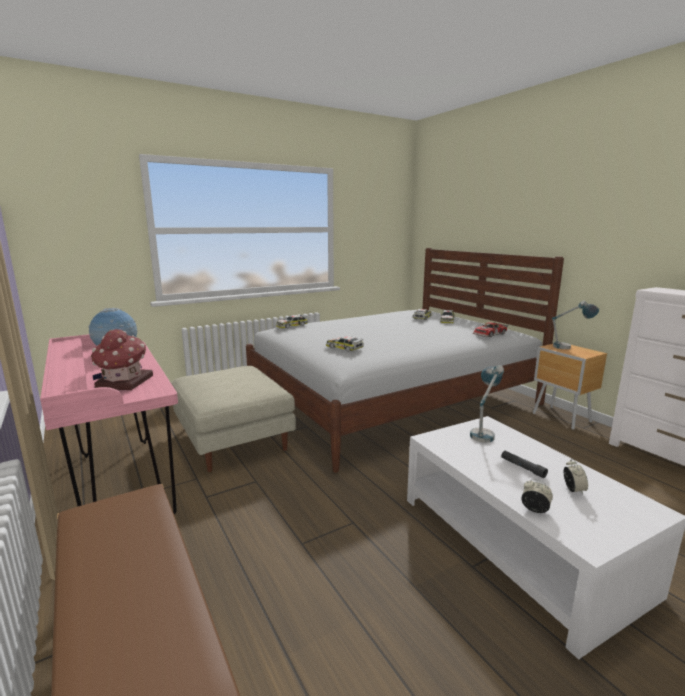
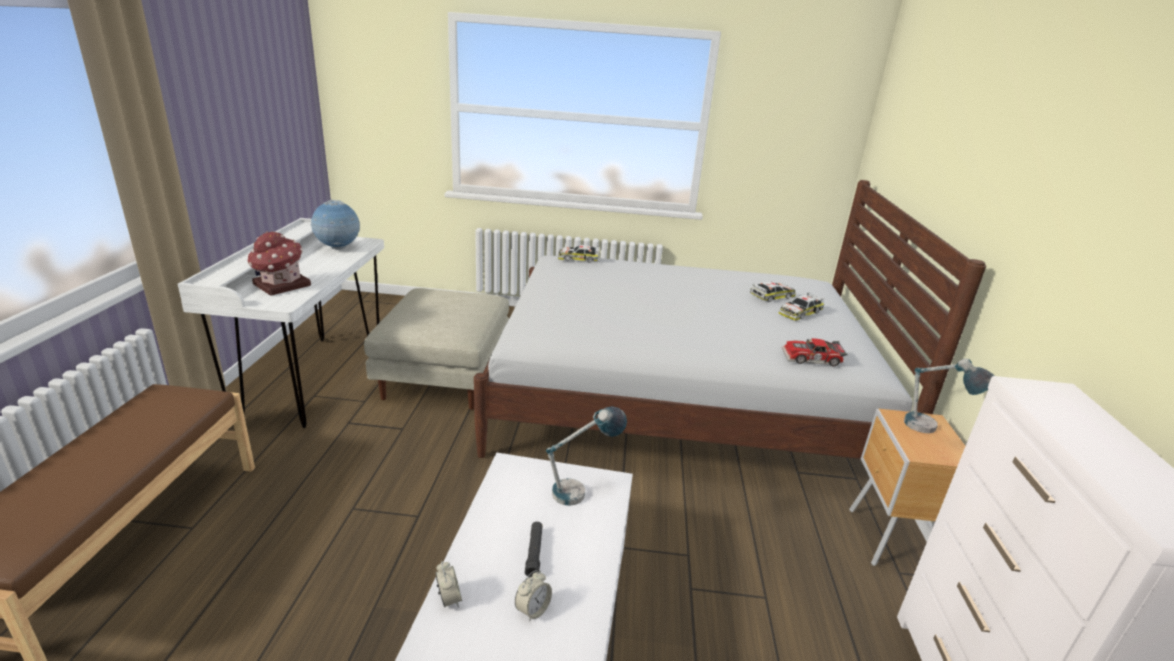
camera: 35 degrees right, 10 degrees up
(122, 483) = (313, 378): pink desk -> white desk
(344, 348) = (565, 311): toy car -> none

